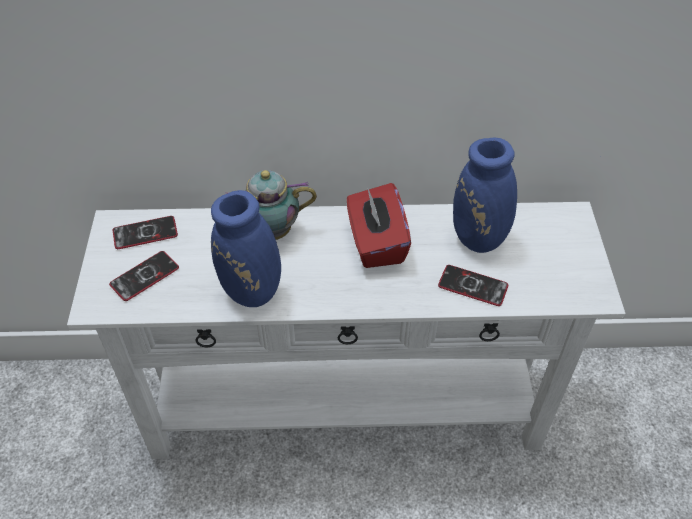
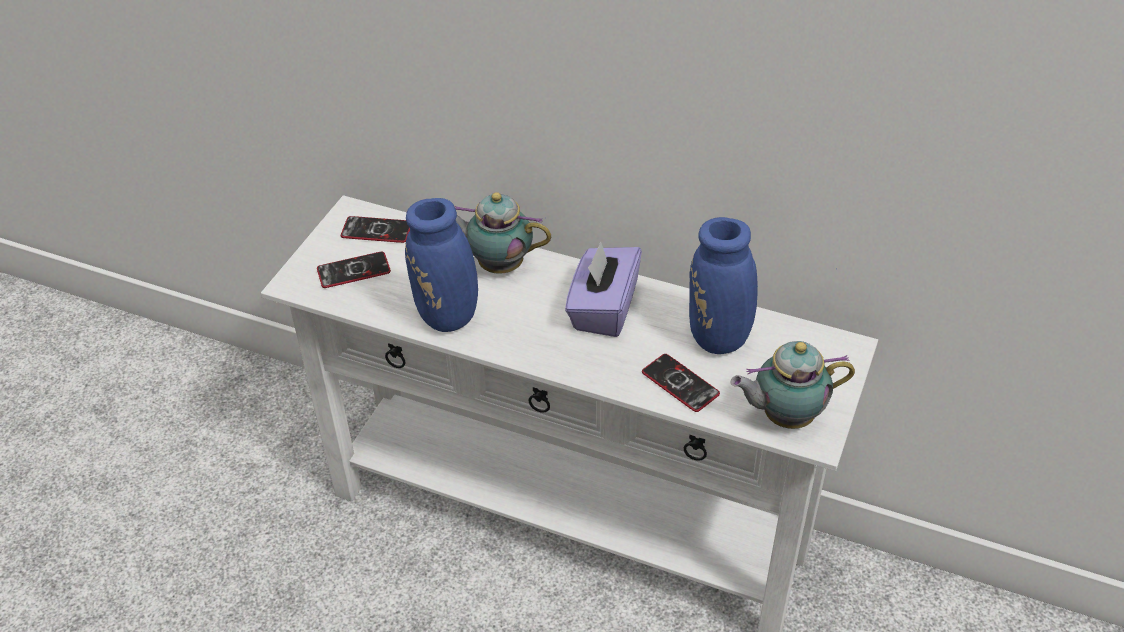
camera: 25 degrees right, 5 degrees down
(376, 243) = (603, 309): red tissue box -> purple tissue box
(564, 286) = (784, 416): none -> teapot

